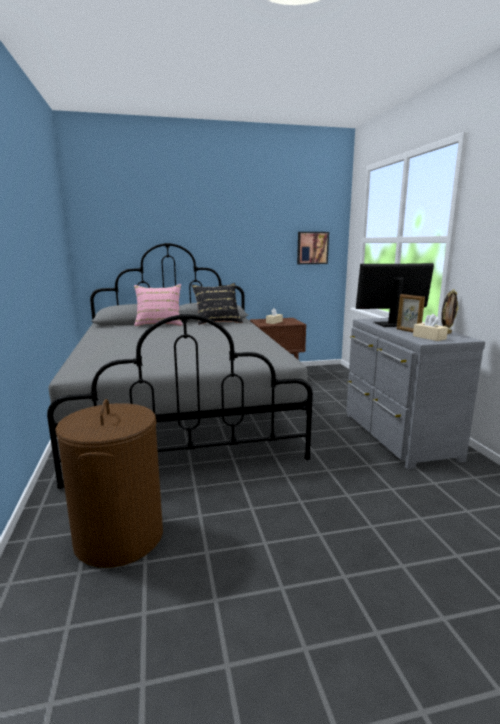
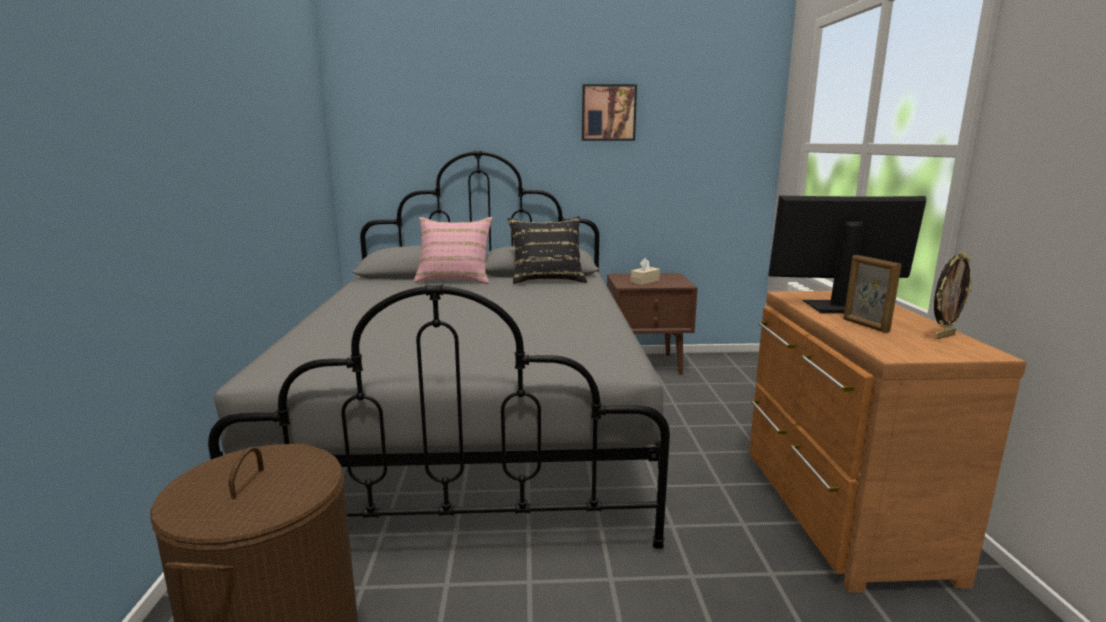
camera: 10 degrees right, 0 degrees up
(312, 248) = (717, 159): picture -> picture (608, 113)
(397, 436) = (837, 513): grey dresser -> brown dresser
(429, 337) = (905, 345): beige tissue box -> none

